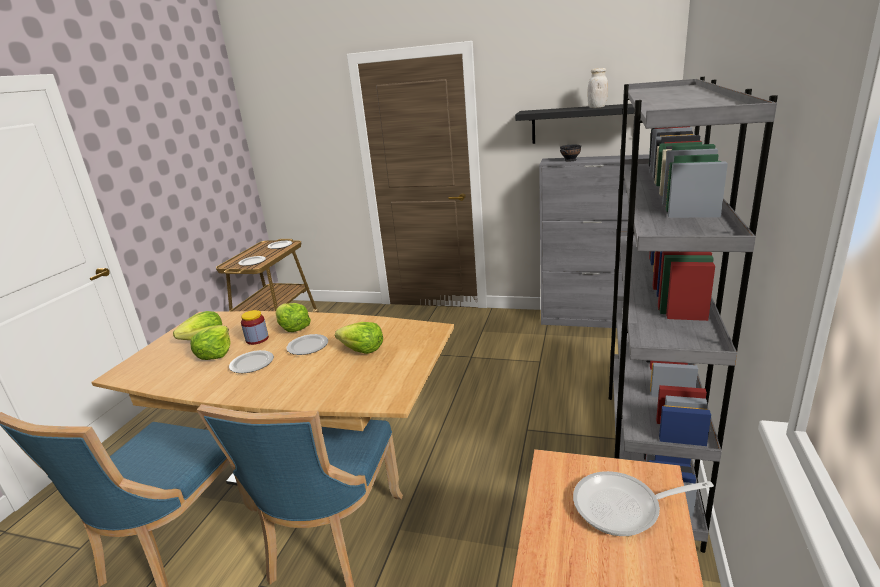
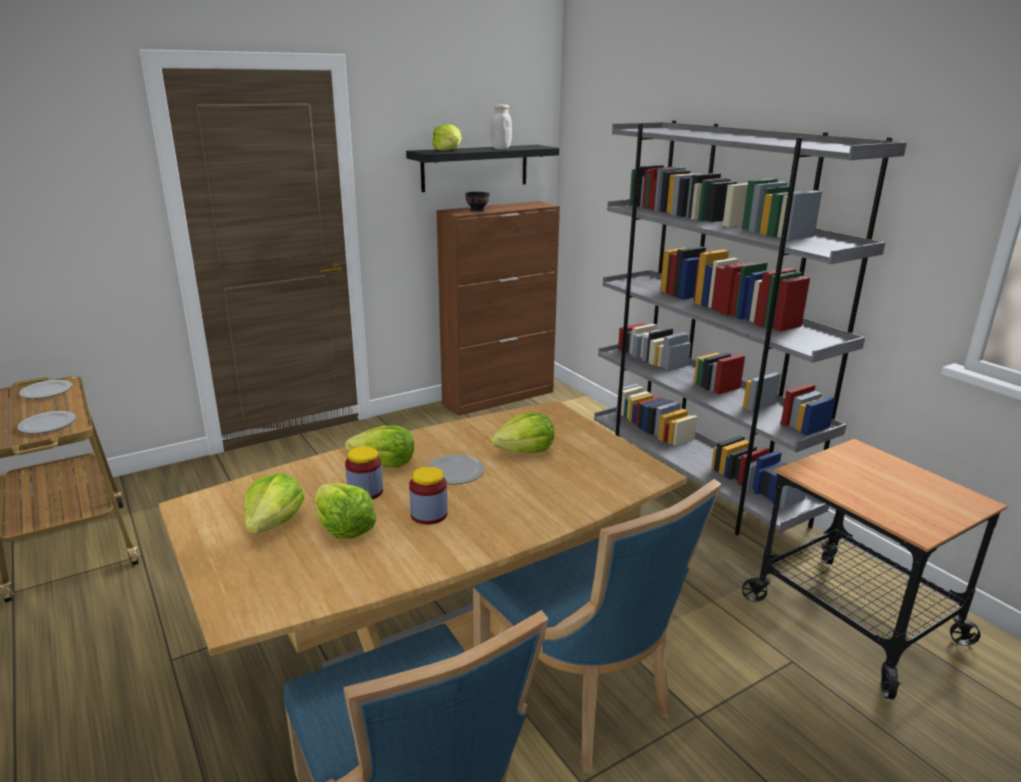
camera: 50 degrees left, 0 degrees up
(251, 364) = (429, 514): plate -> jar
(546, 110) = (448, 150): none -> lettuce
(590, 320) = (499, 397): grey cabinet -> brown cabinet
(624, 508) = (878, 473): frying pan -> none

